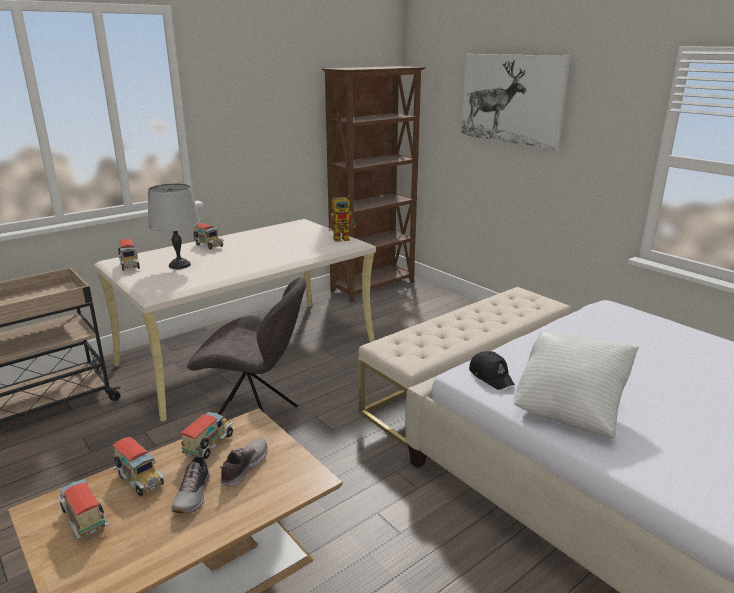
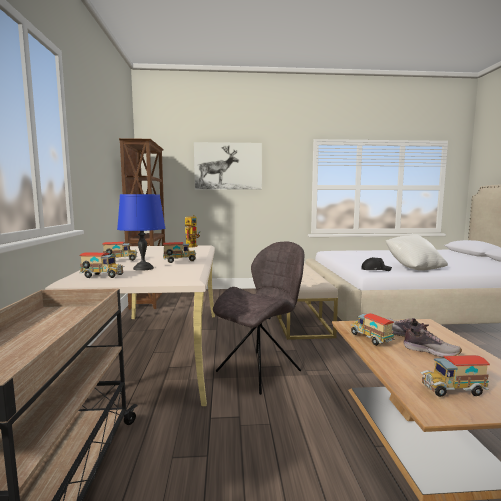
camera: 55 degrees left, 15 degrees down
(139, 481) = (404, 365): toy truck -> toy truck (180, 261)
(179, 265) = (143, 268): grey table lamp -> blue table lamp

